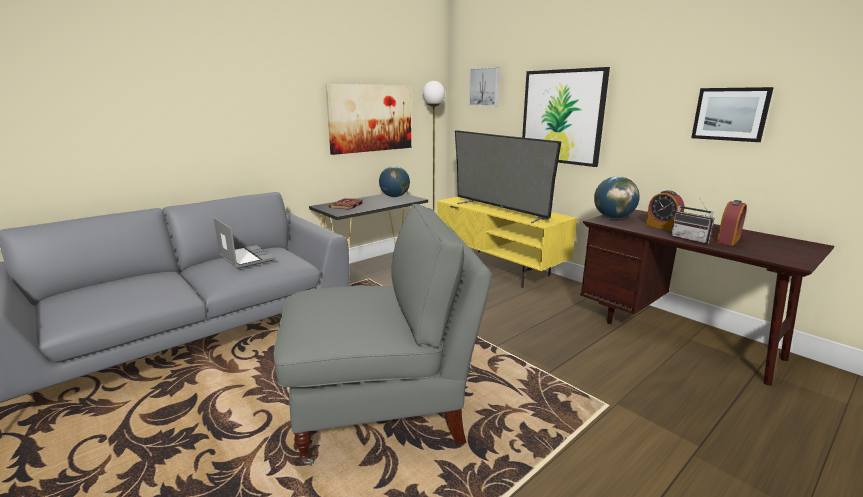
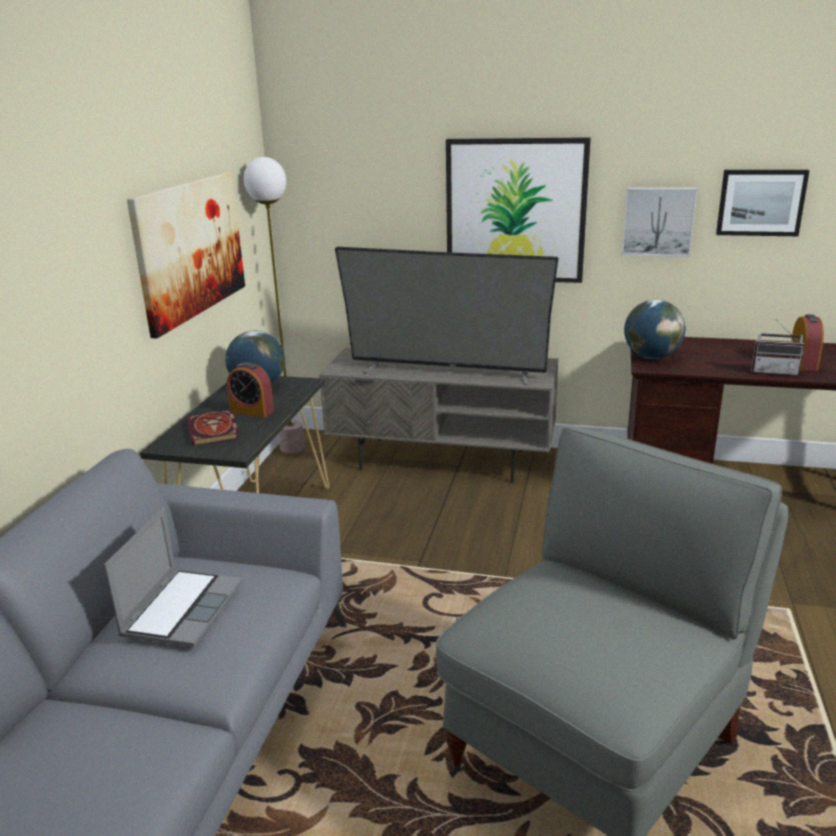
camera: 35 degrees left, 5 degrees up
(245, 258) = (182, 608): laptop -> laptop turned 90 degrees clockwise
(485, 87) = (356, 163): picture -> picture (658, 221)
(499, 268) = (443, 459): yellow tv stand -> grey tv stand
(662, 227) = (721, 359): alarm clock -> alarm clock (252, 411)

